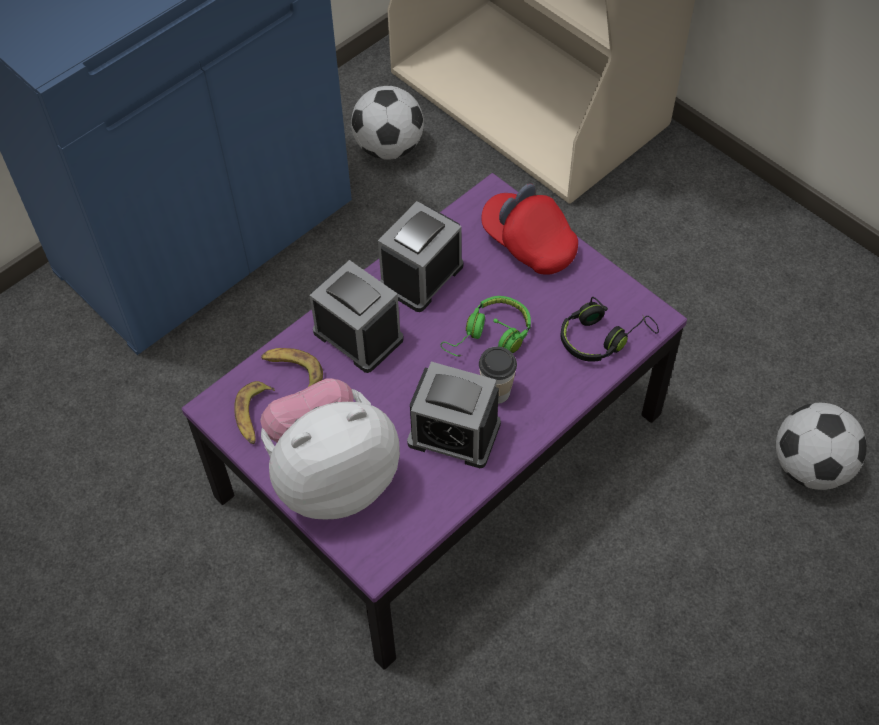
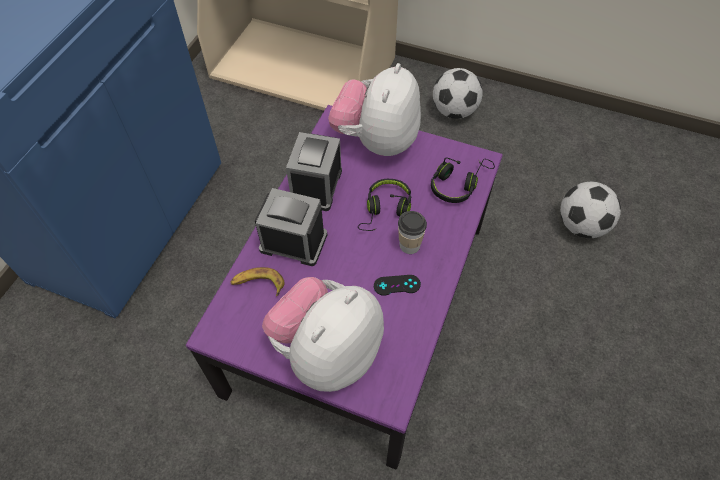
camera: 25 degrees left, 0 degrees up
(254, 416) = (245, 329): banana -> none
(389, 147) = (229, 123): football -> football (454, 111)
(454, 433) = (397, 285): alarm clock -> black game controller
(490, 337) = (385, 210): green headphones -> black headphones
(528, 243) = (376, 141): red cap -> plush toy

